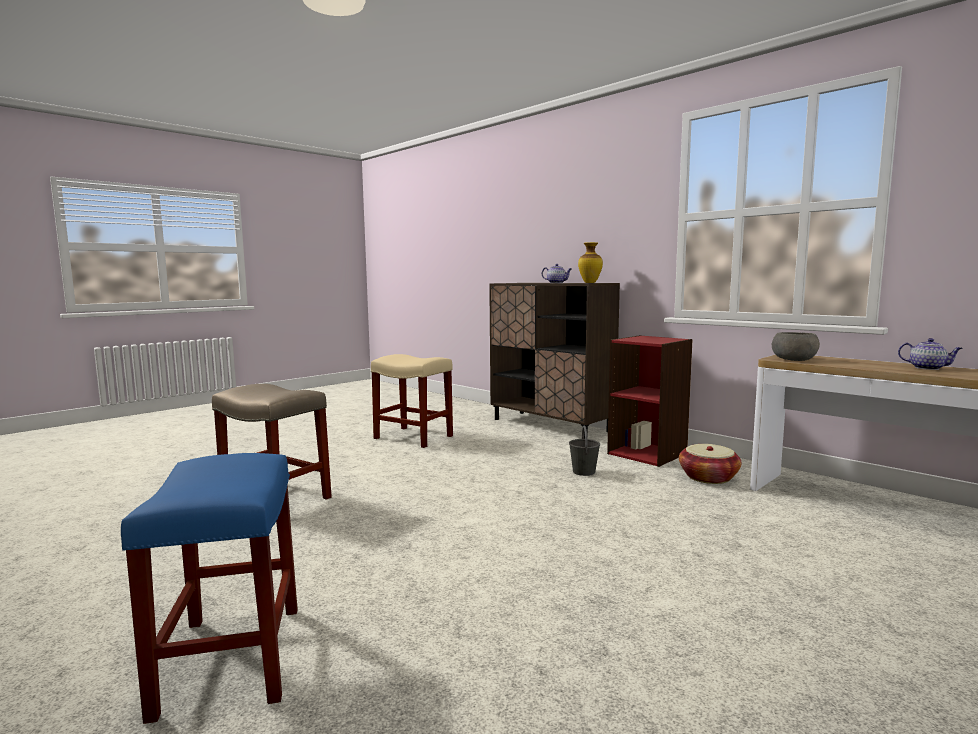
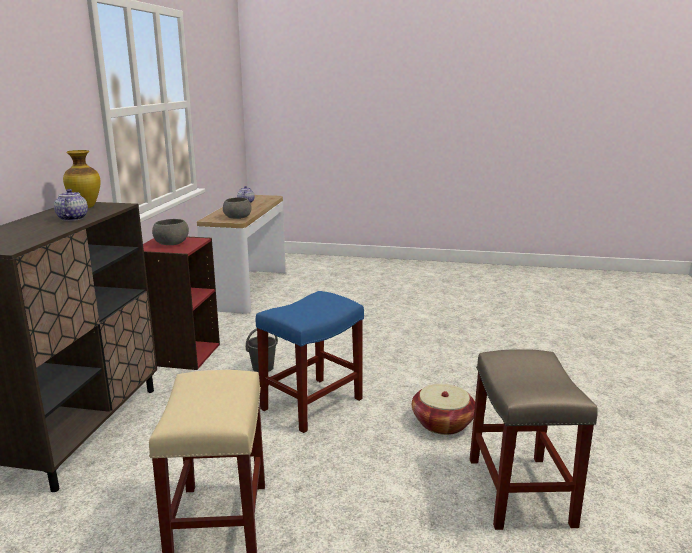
camera: 125 degrees left, 10 degrees up
(231, 660) = (618, 379): blue stool -> blue stool (312, 403)
(652, 339) = (171, 243): none -> grey bowl
(708, 477) = (232, 326): basket -> basket (442, 423)

